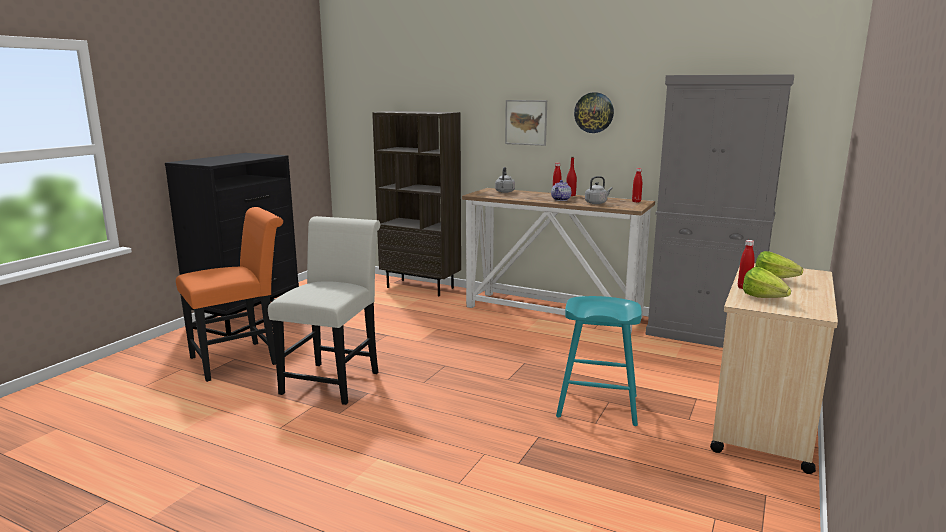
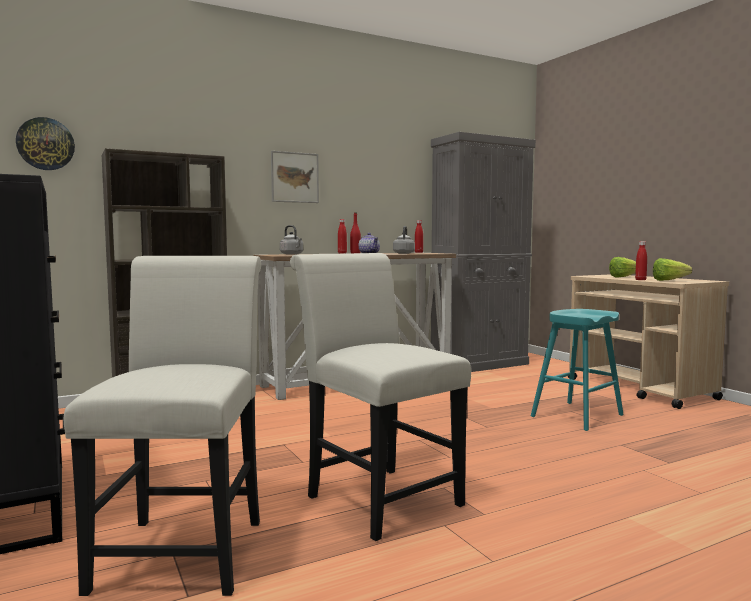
camera: 55 degrees left, 10 degrees down
(240, 359) = (185, 547): orange chair -> white chair
(594, 112) = (364, 169): wall clock -> wall clock (45, 144)

